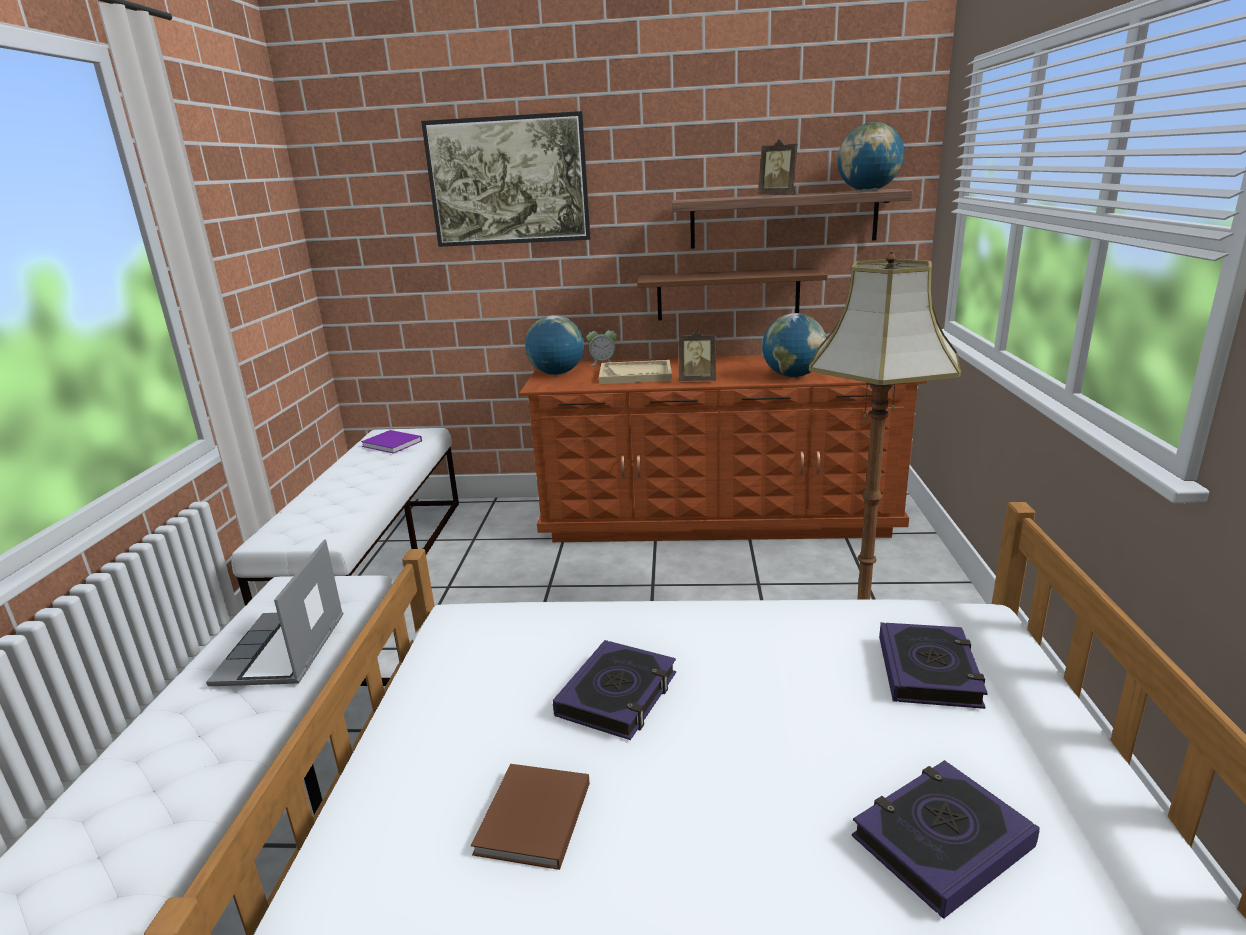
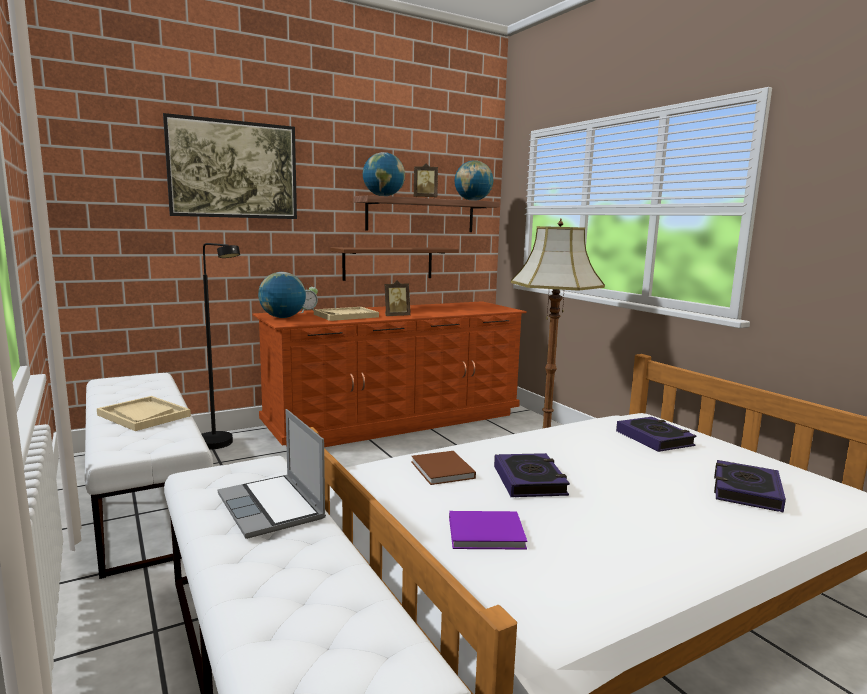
camera: 35 degrees left, 10 degrees down
(348, 489) = (143, 415): none -> beige tray
(393, 444) = (135, 385): purple book -> purple book (488, 533)
(495, 516) = (220, 445): none -> black floor lamp
(532, 820) = (573, 540): brown book -> brown book (443, 470)
(793, 376) = (451, 312): globe -> globe (383, 196)

